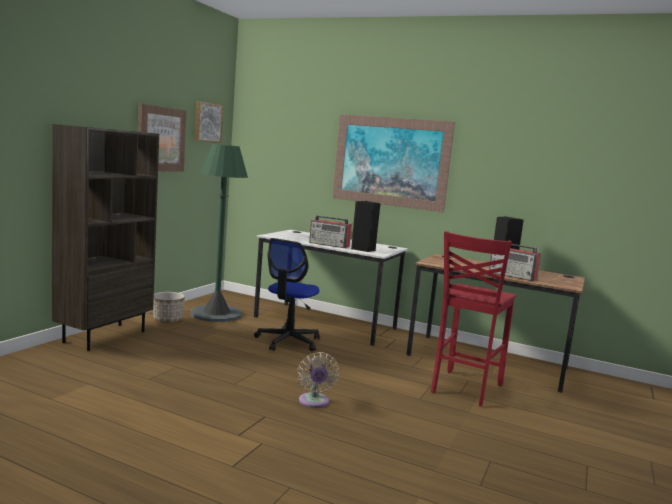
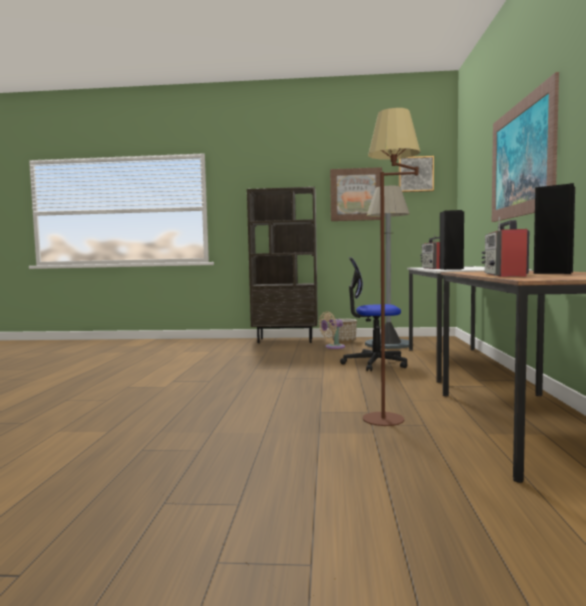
camera: 70 degrees right, 5 degrees down
(216, 314) = (388, 344): green floor lamp -> grey floor lamp
(314, 402) = (252, 386): beige fan -> beige fan (333, 347)
(464, 388) = (390, 425): red chair -> brown floor lamp

